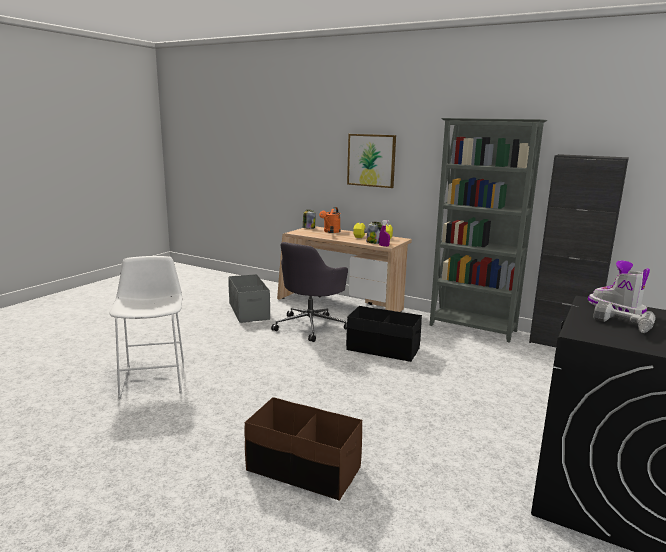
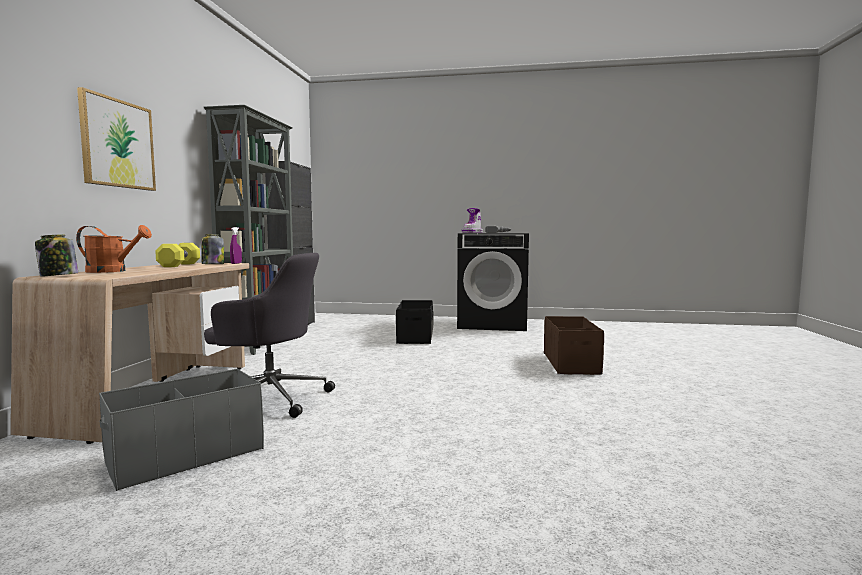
camera: 110 degrees left, 10 degrees down
(154, 378) = (537, 450): white stool -> none
(383, 349) = (337, 364): black storage box -> black storage box (415, 337)

